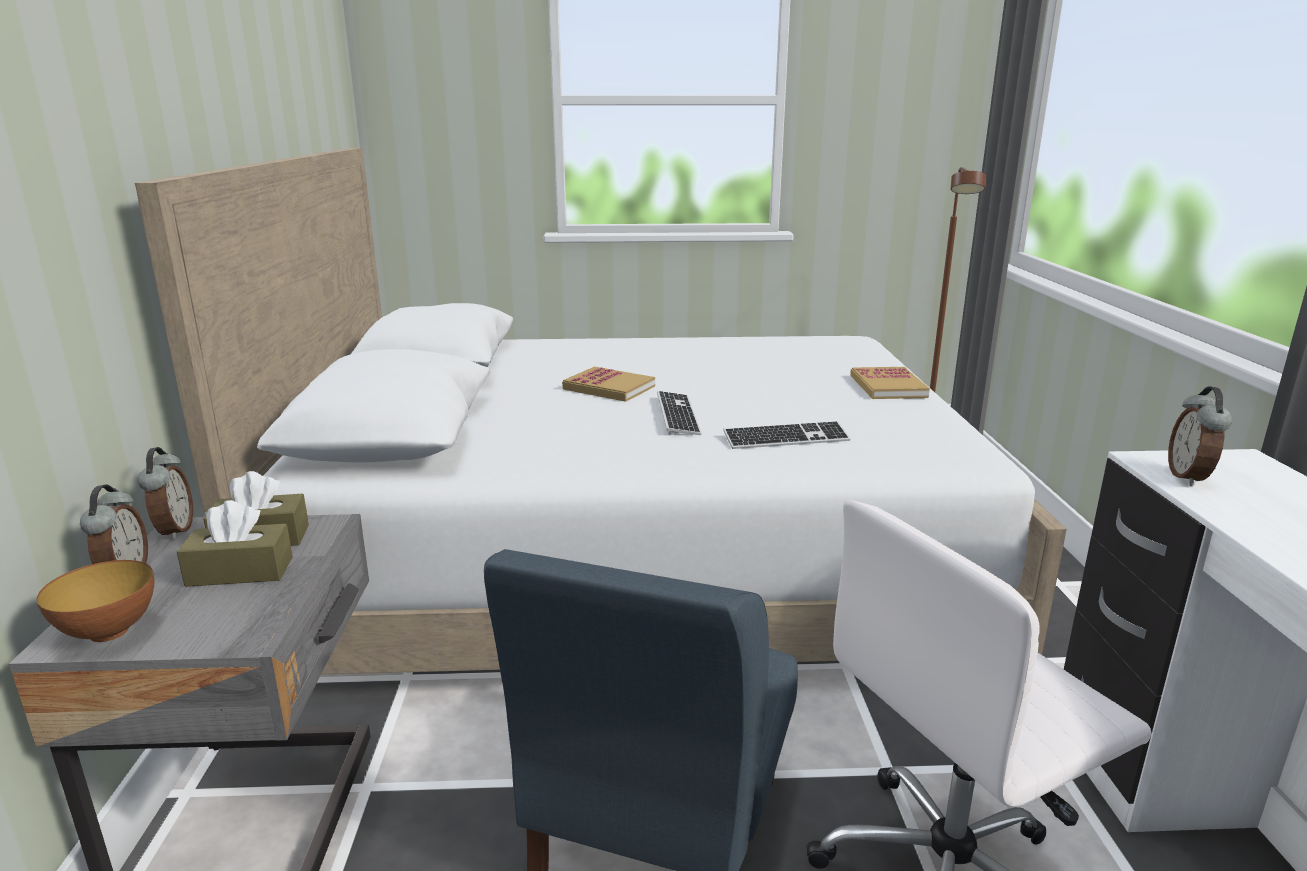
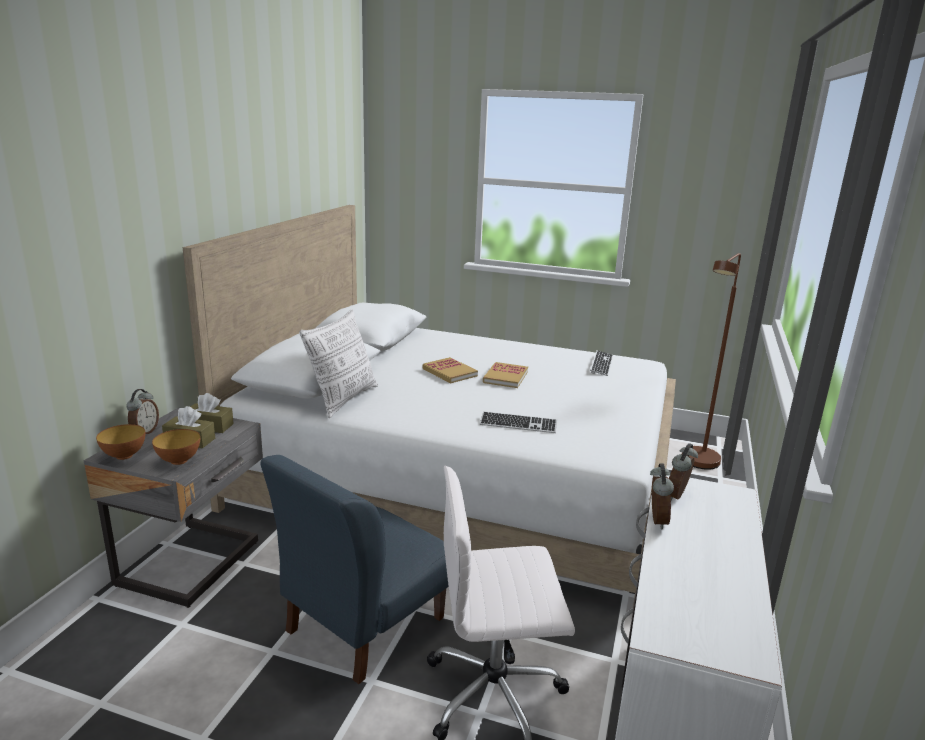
camera: 20 degrees right, 0 degrees up
(174, 531) = (177, 414): alarm clock -> alarm clock (655, 520)
(247, 614) = (179, 461): none -> bowl
(477, 451) = (343, 399): none -> pillow
(677, 415) = (470, 398): keyboard -> keyboard (601, 364)
(887, 386) = (624, 402): book -> book (505, 377)

